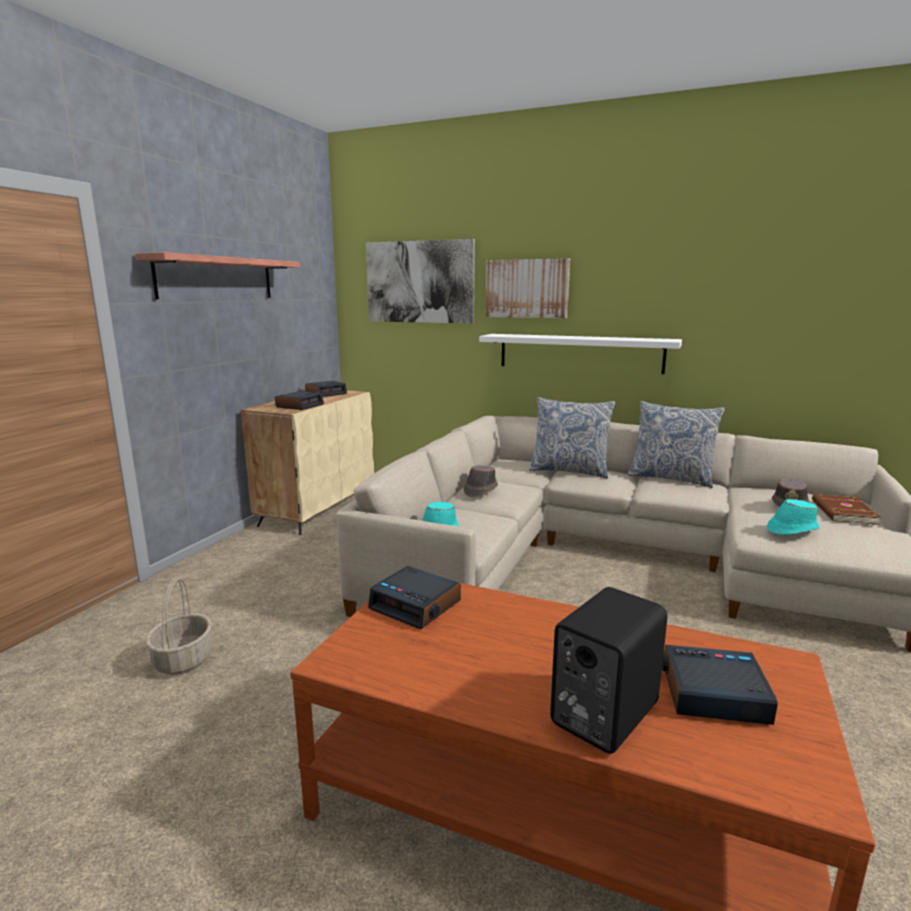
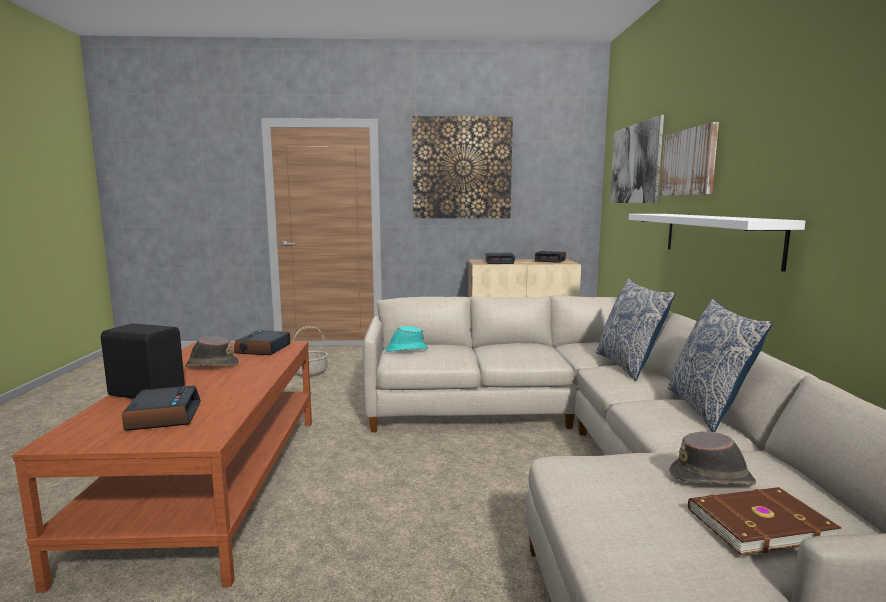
camera: 65 degrees right, 5 degrees down
(216, 278) = (462, 168): shelf -> picture
(480, 490) = (508, 346): brown hat -> brown hat (211, 365)
(791, 529) = (606, 479): turquoise hat -> none

